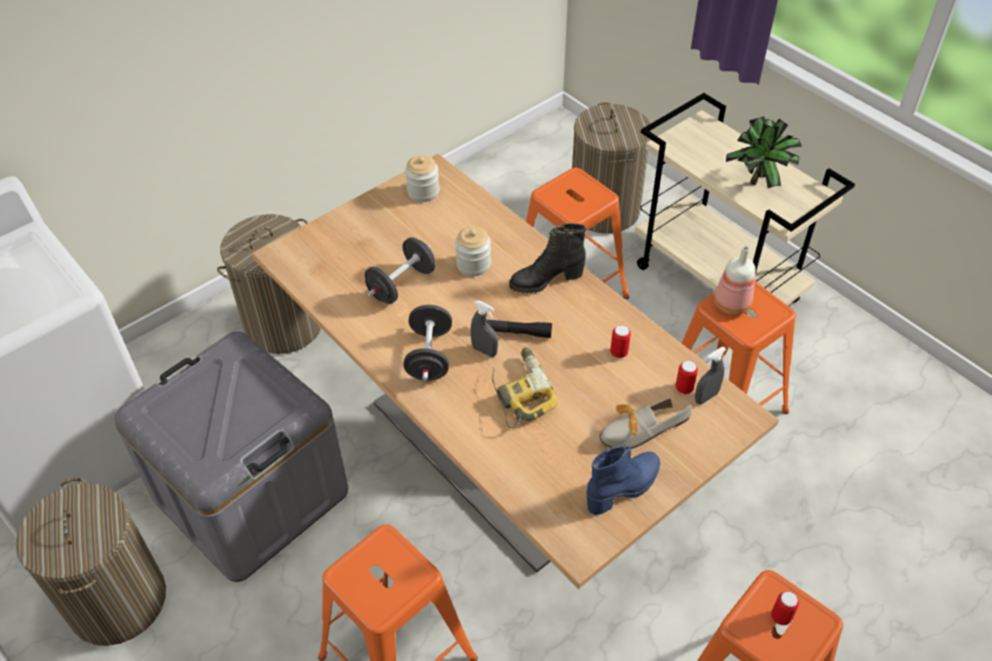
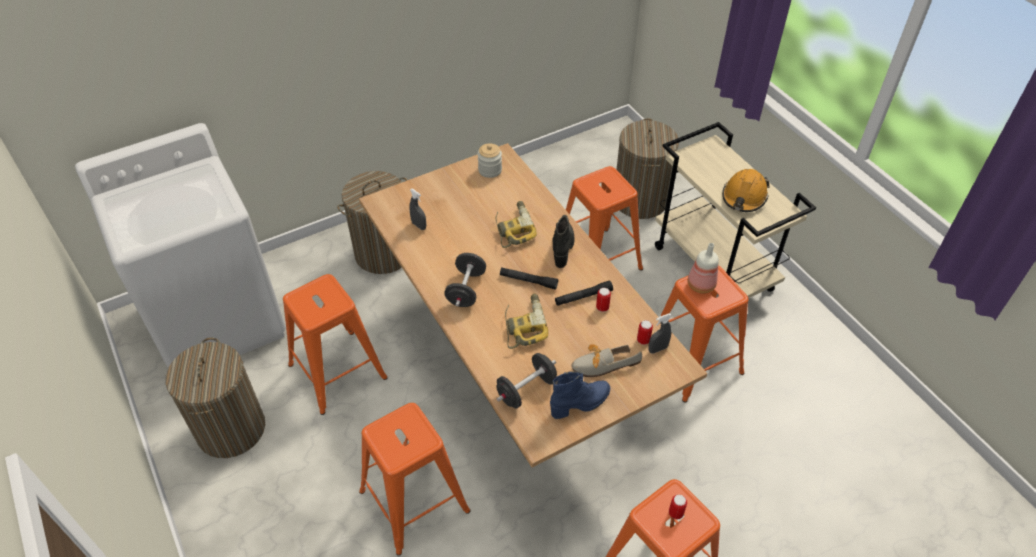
camera: 10 degrees right, 0 degrees up
(251, 494) = (336, 371): grey storage box -> orange stool
(401, 284) = (458, 235): black dumbbell -> black dumbbell (526, 390)
(473, 264) = (513, 228): jar -> power drill
(484, 351) = (506, 291): grey spray bottle -> grey spray bottle (419, 225)
(546, 280) = (563, 247): black boot -> black boot turned 105 degrees clockwise
(590, 342) = (583, 297): none -> black flashlight
(759, 183) = (744, 197): potted plant -> orange hard hat

